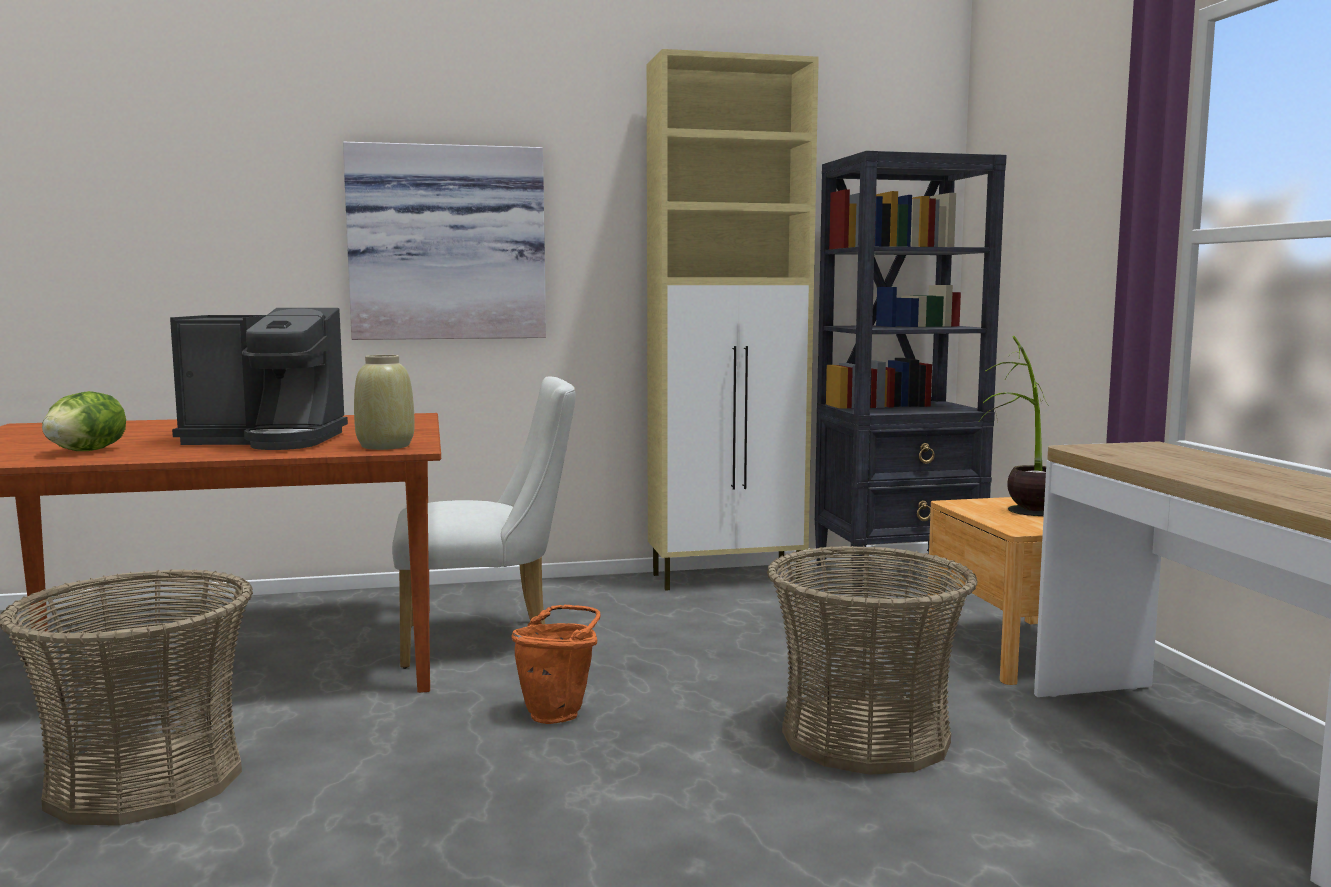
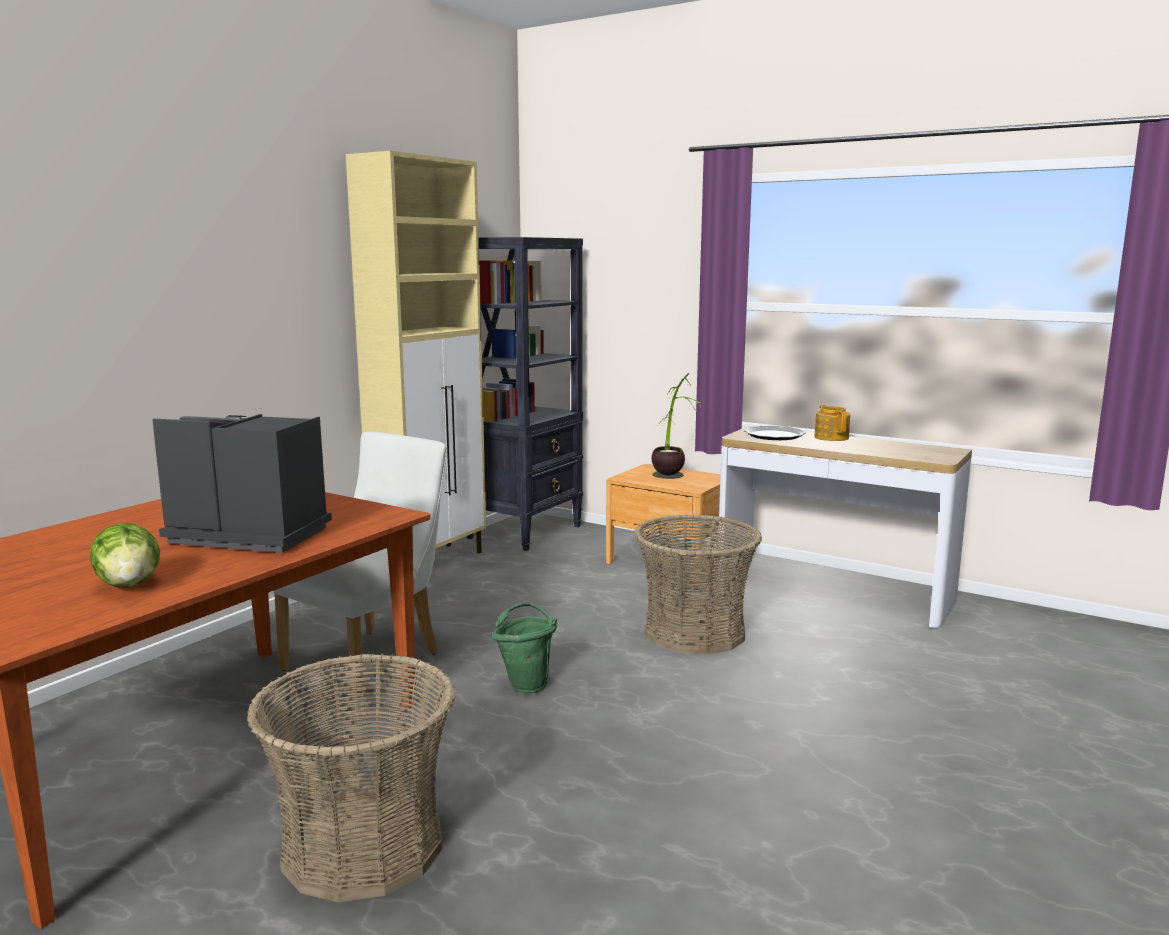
camera: 45 degrees left, 5 degrees up
(267, 440) = (248, 534): coffee machine -> coffee machine turned 120 degrees counterclockwise
(386, 446) = (373, 517): beige vase -> none
(447, 243) = (207, 316): picture -> none
(559, 713) = (526, 683): orange bucket -> green bucket
(1147, 453) = (774, 435): none -> plate
(1250, 467) = (831, 437): none -> teapot

